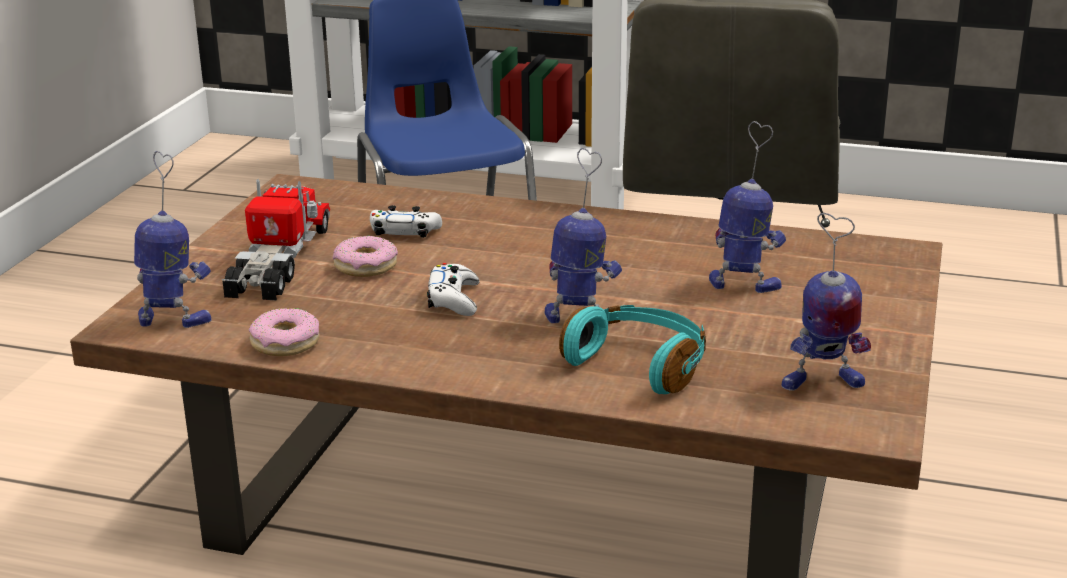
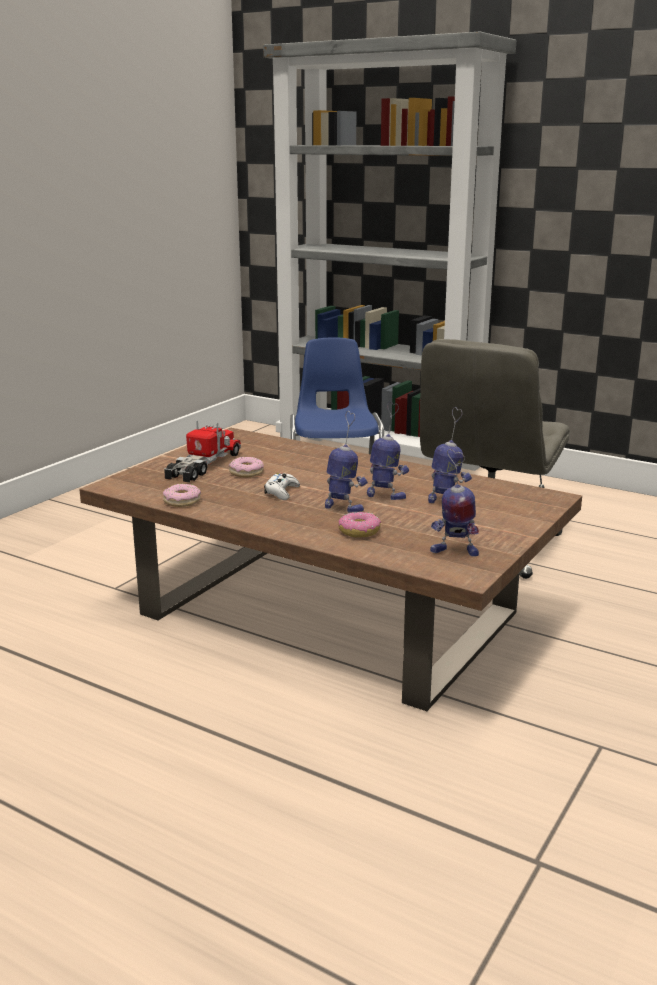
camera: 15 degrees right, 5 degrees down
(174, 320) = (134, 485): toy robot -> toy robot (385, 496)
(405, 232) = (278, 459): white game controller -> none
(640, 364) = (359, 531): turquoise headphones -> donut

